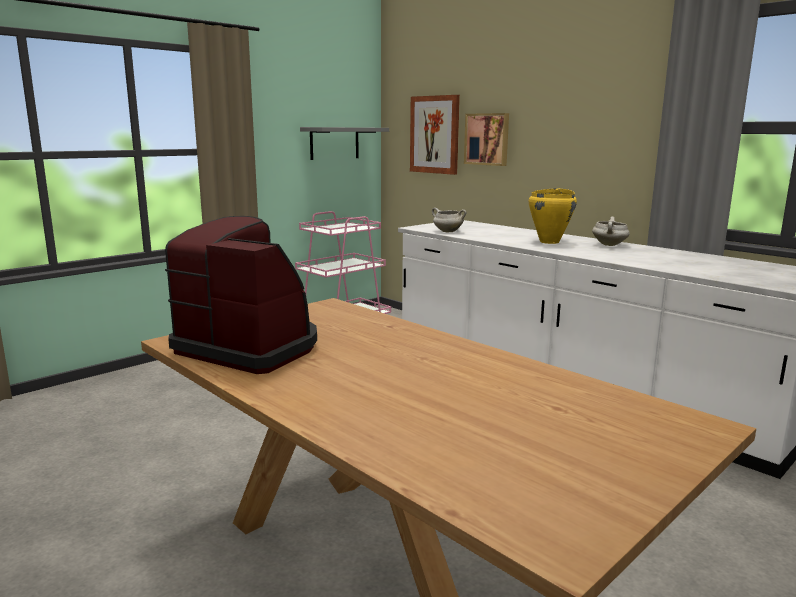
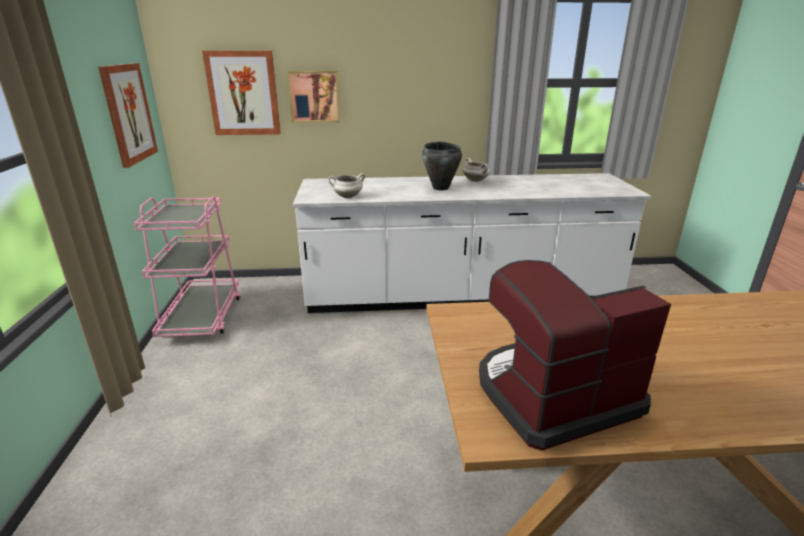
camera: 50 degrees left, 10 degrees up
(334, 143) = (128, 113): grey shelf -> picture
(550, 242) = (441, 188): yellow cooking pot -> black cooking pot

